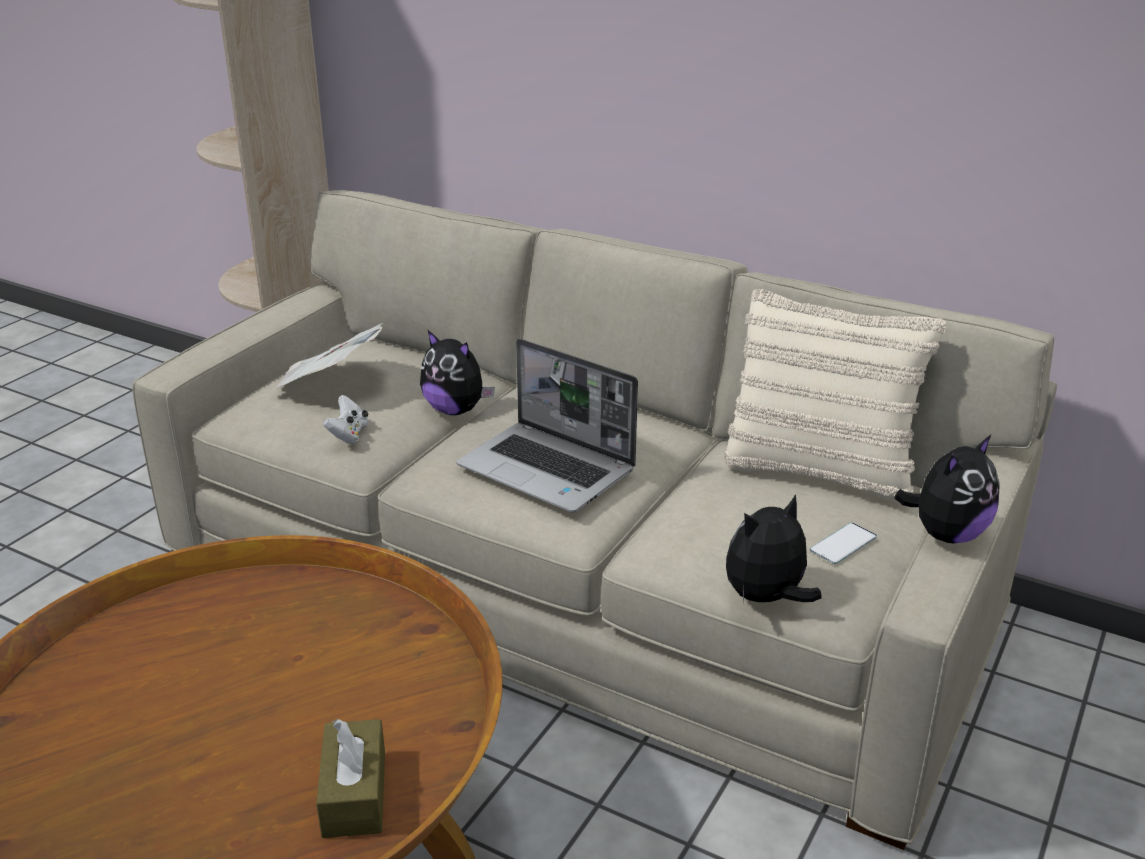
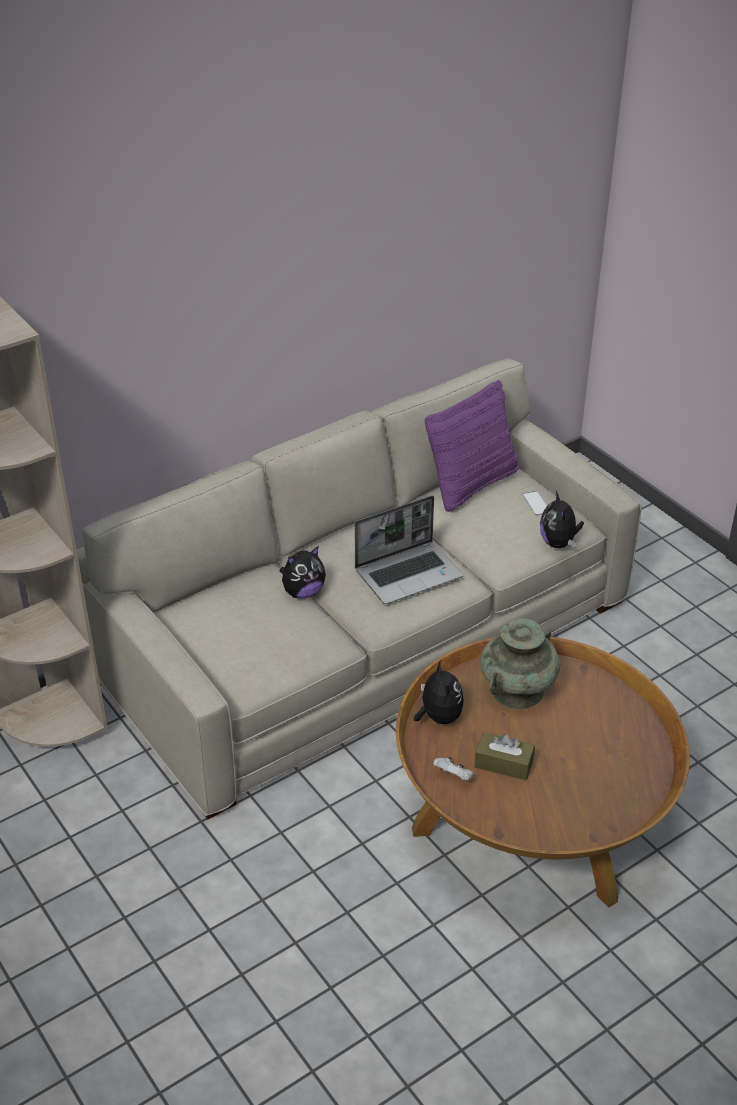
camera: 65 degrees left, 10 degrees up
(330, 385) = (237, 636): newspaper -> none
(348, 435) = (312, 641): white game controller -> white game controller (454, 777)
(354, 794) = (612, 713): brown tissue box -> brown tissue box (503, 764)
(363, 659) = (517, 690): none -> turquoise vase
(820, 472) = (471, 485): beige pillow -> purple pillow
(946, 534) = (573, 468): plush toy -> plush toy (438, 717)

